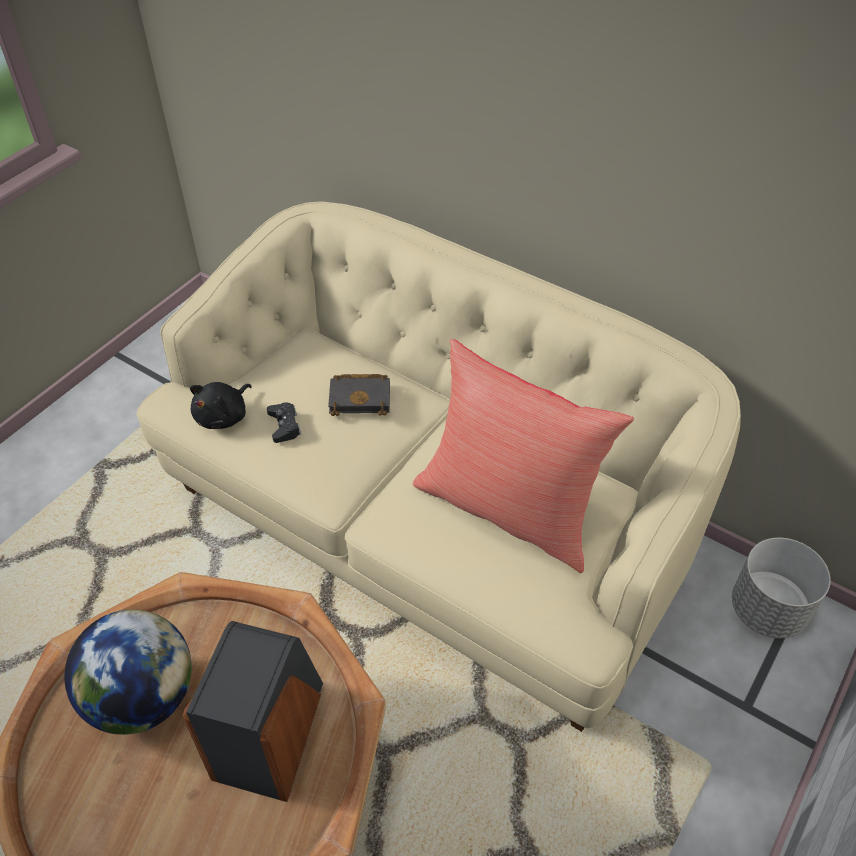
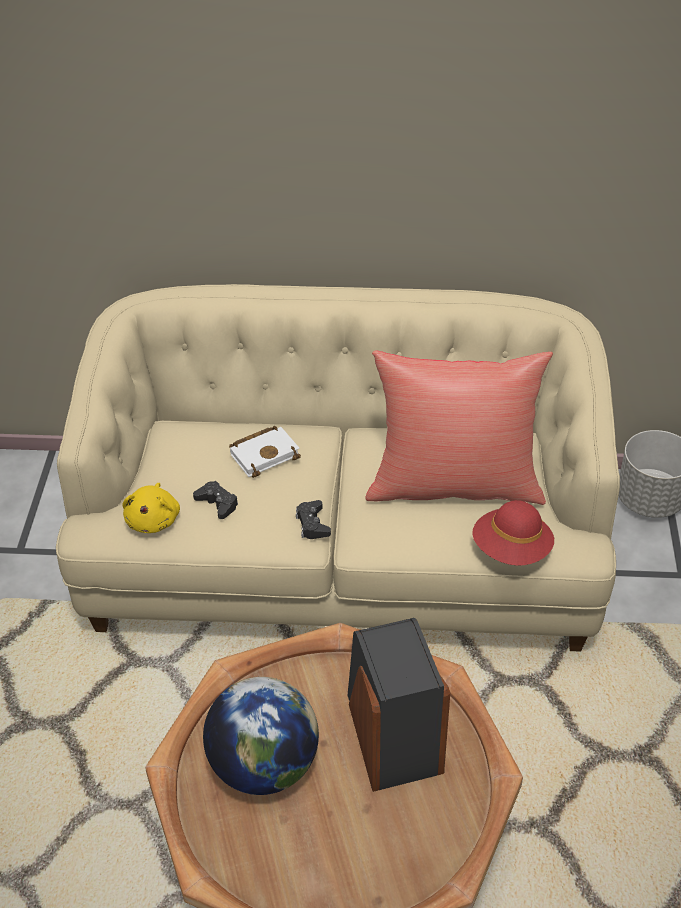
camera: 30 degrees left, 5 degrees down
(224, 416) = (154, 520): black plush toy -> yellow plush toy
(351, 484) = (312, 524): none -> black game controller
(361, 397) = (265, 453): black book -> white book
(512, 605) = (511, 550): none -> red hat

